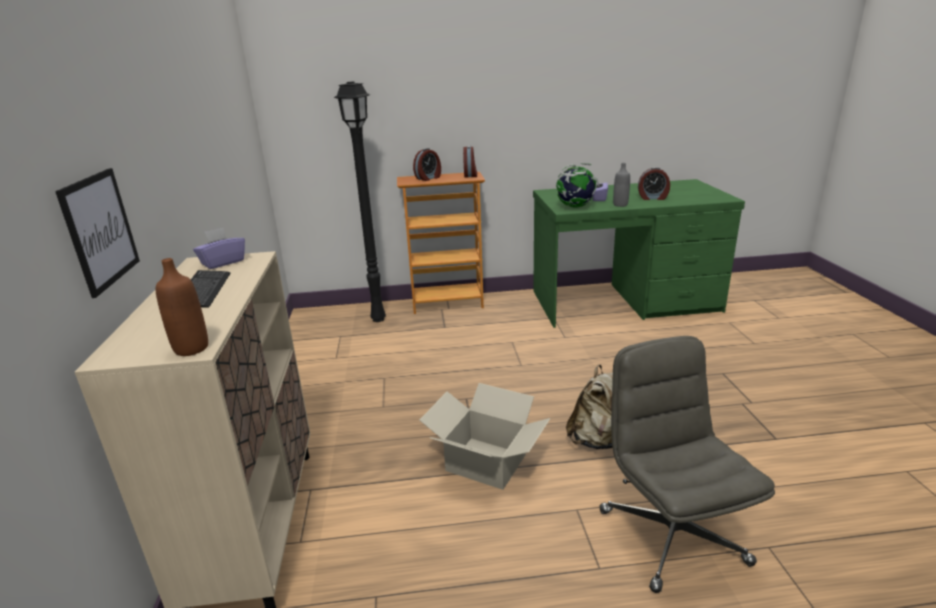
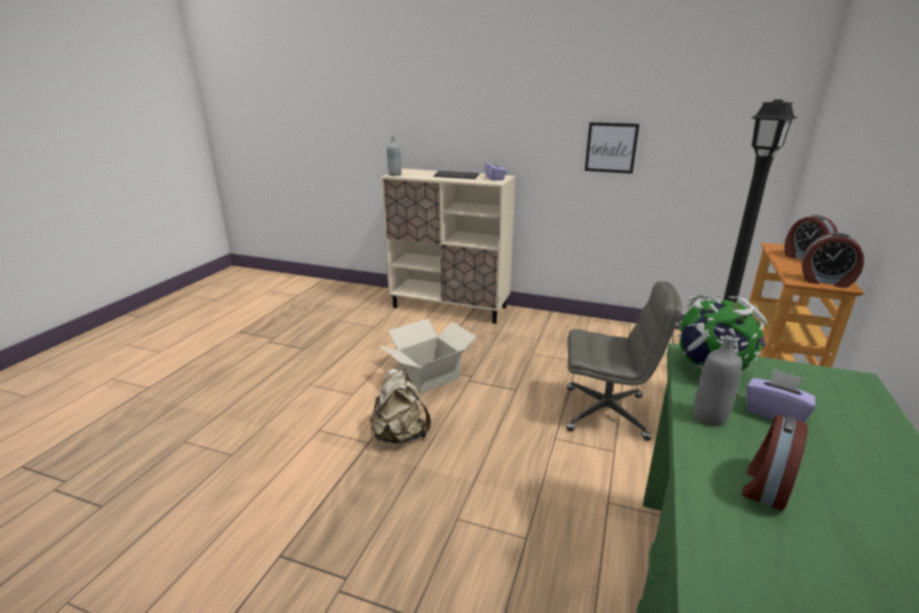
camera: 115 degrees right, 0 degrees up
(100, 230) = (449, 132): picture -> picture (611, 147)
(191, 348) = (394, 175): brown bottle -> grey bottle
(670, 535) = (292, 419): grey office chair -> grey office chair (607, 413)

